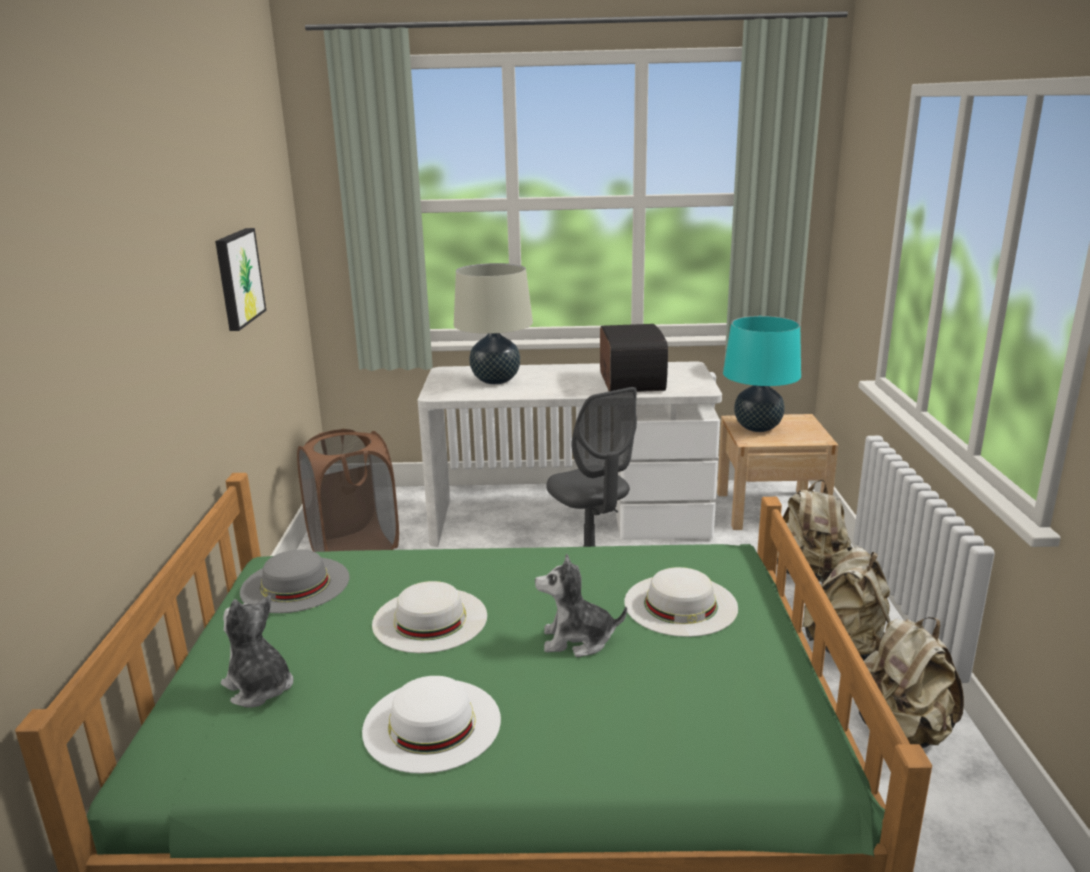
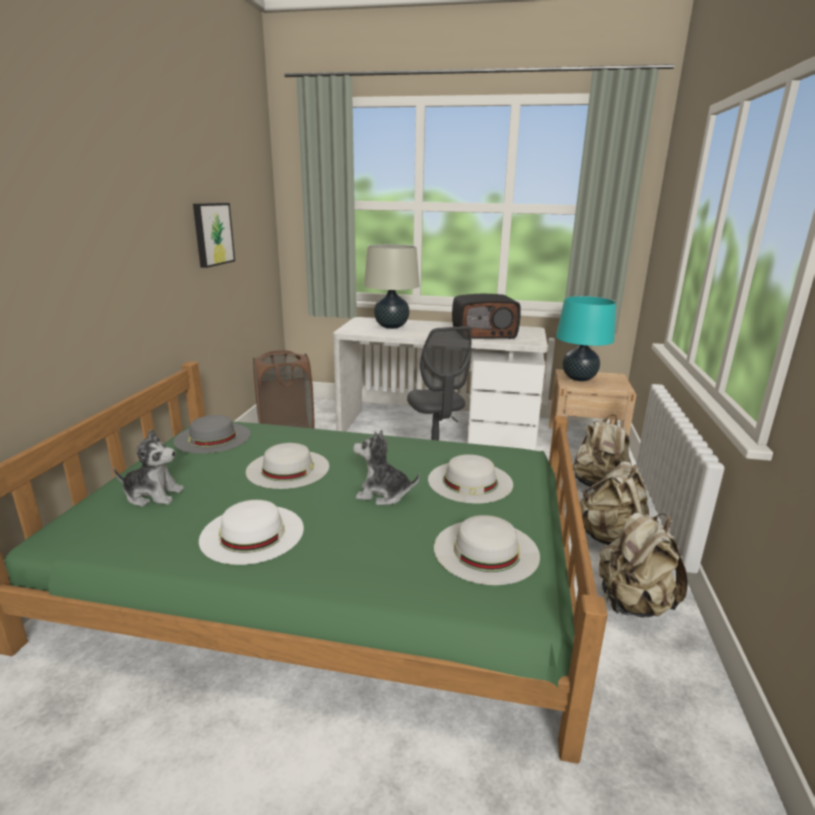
camera: 10 degrees right, 0 degrees up
(259, 688) = (153, 495): plush toy -> plush toy turned 135 degrees clockwise
(629, 381) = (484, 334): radio -> radio turned 75 degrees clockwise
(741, 700) = (486, 550): none -> white hat

